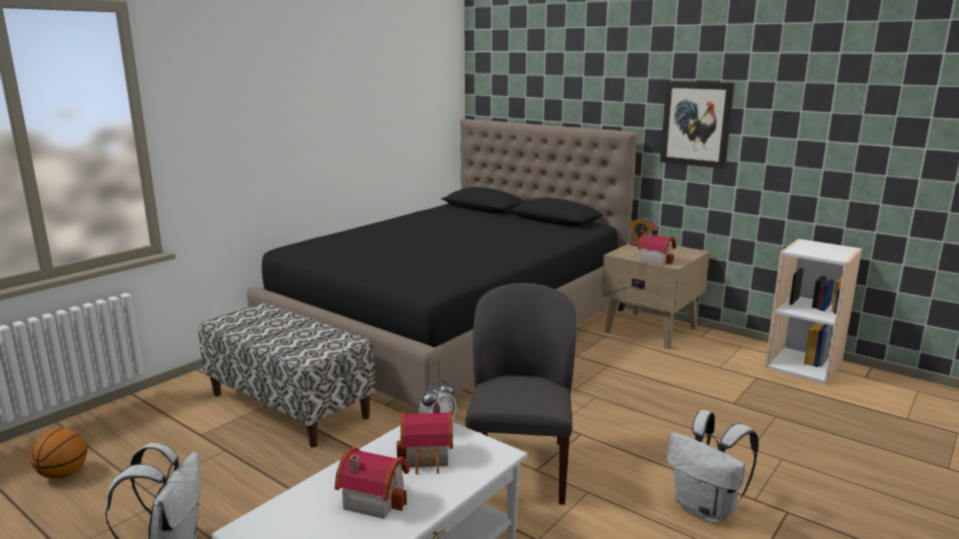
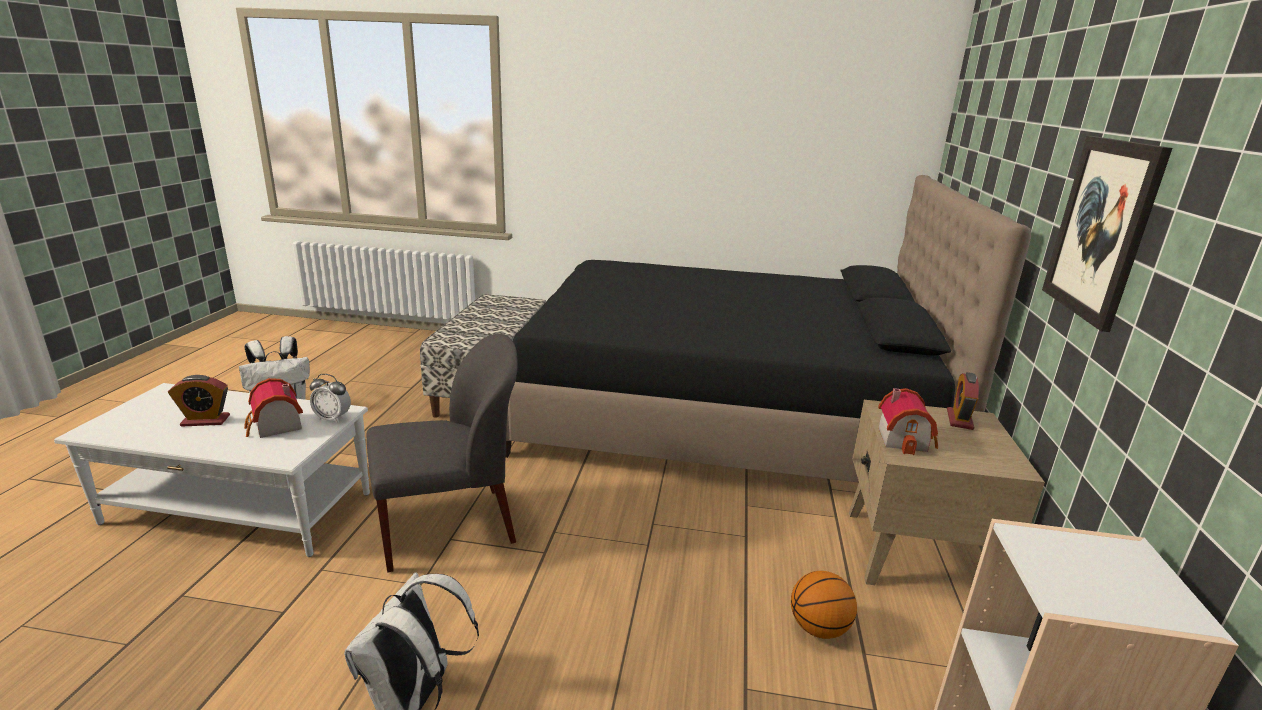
camera: 60 degrees right, 5 degrees up
(63, 474) = (358, 353): basketball -> basketball (818, 628)
(374, 497) = (205, 421): toy house -> alarm clock

